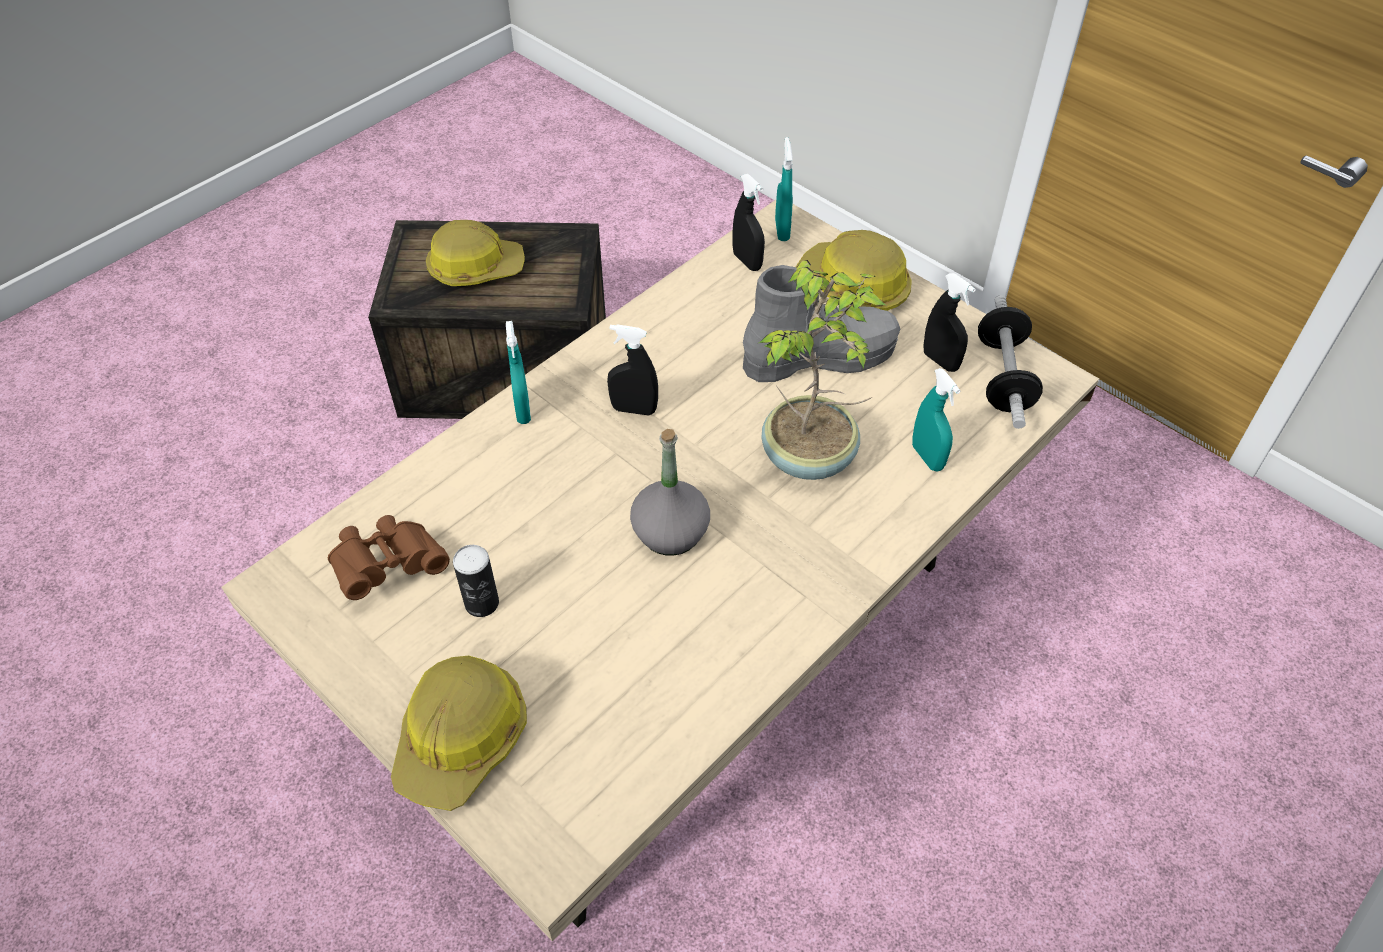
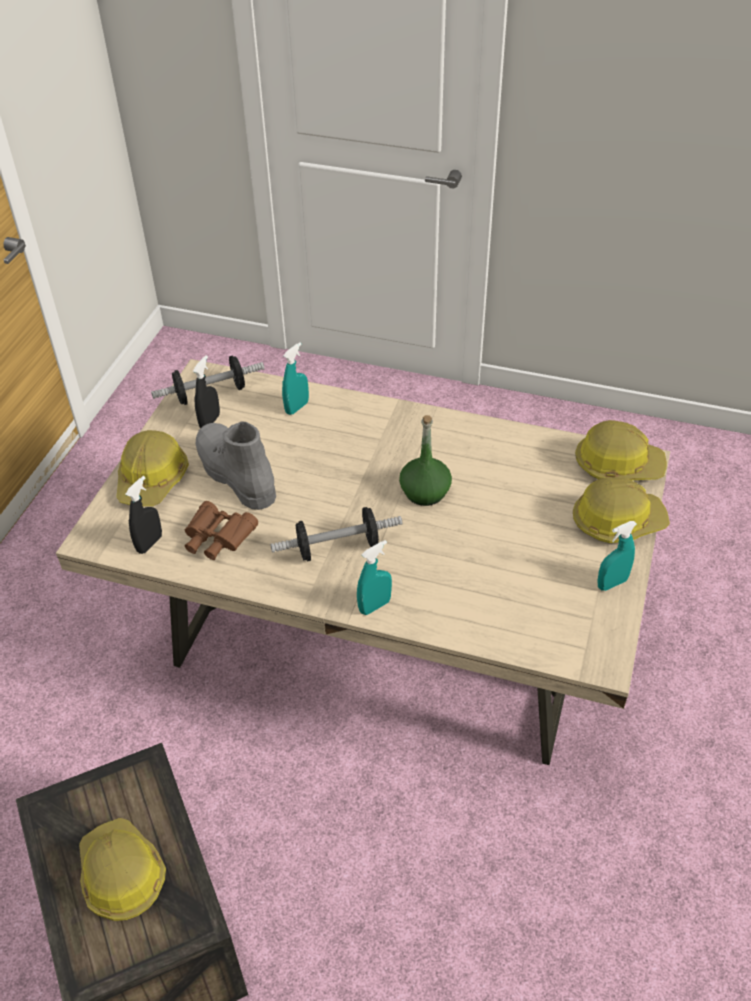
camera: 115 degrees left, 5 degrees down
(389, 566) = (546, 611): brown binoculars -> brown binoculars (218, 540)
(482, 603) = (535, 553): can -> none
(568, 815) = (618, 465): none -> hard hat
(634, 409) = (337, 547): black spray bottle -> dumbbell
(670, 532) = (425, 492): grey bottle -> green bottle
(782, 230) = (102, 536): turquoise spray bottle -> turquoise spray bottle (612, 583)
(810, 458) = (327, 453): potted plant -> none

